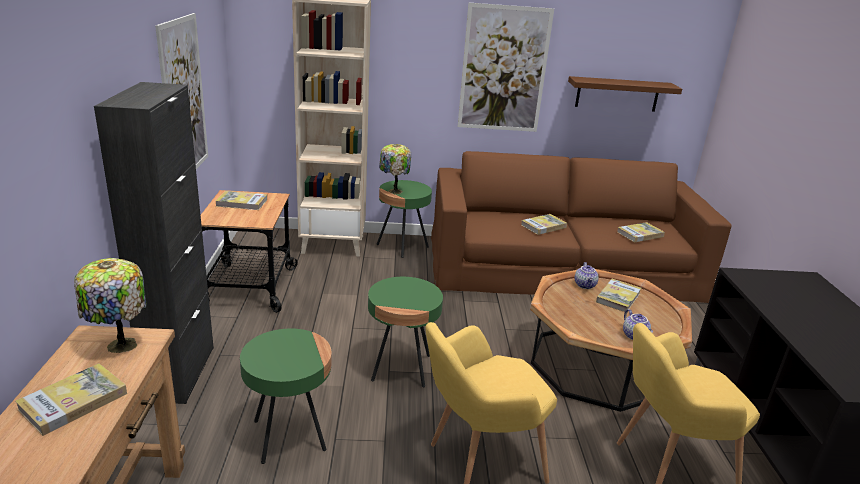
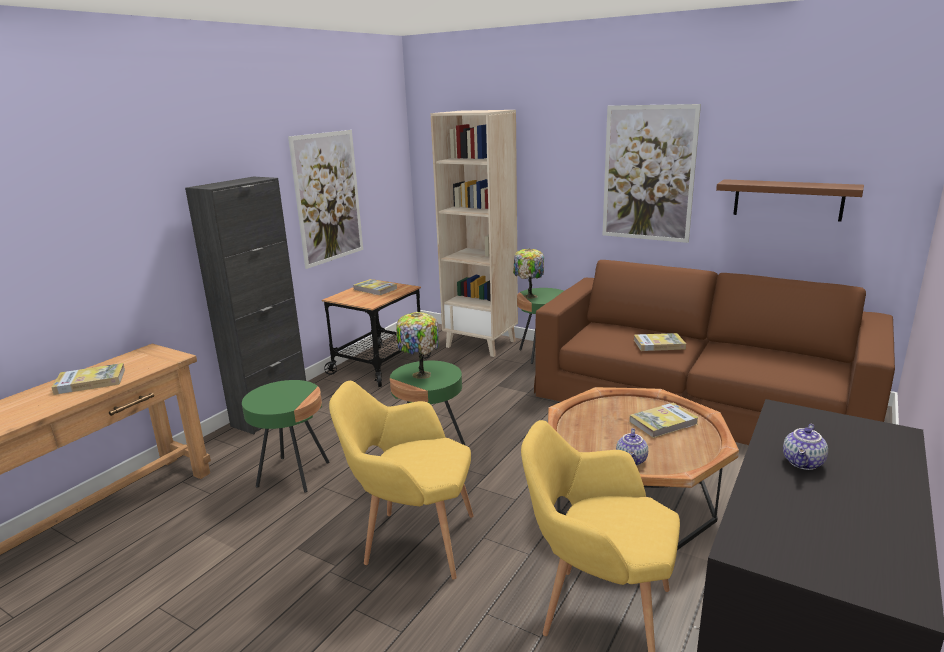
camera: 35 degrees right, 5 degrees down
(120, 346) = (154, 358): table lamp -> table lamp (420, 375)
(585, 285) = (638, 405): teapot -> teapot (804, 463)
(640, 234) = (776, 368): book -> none

